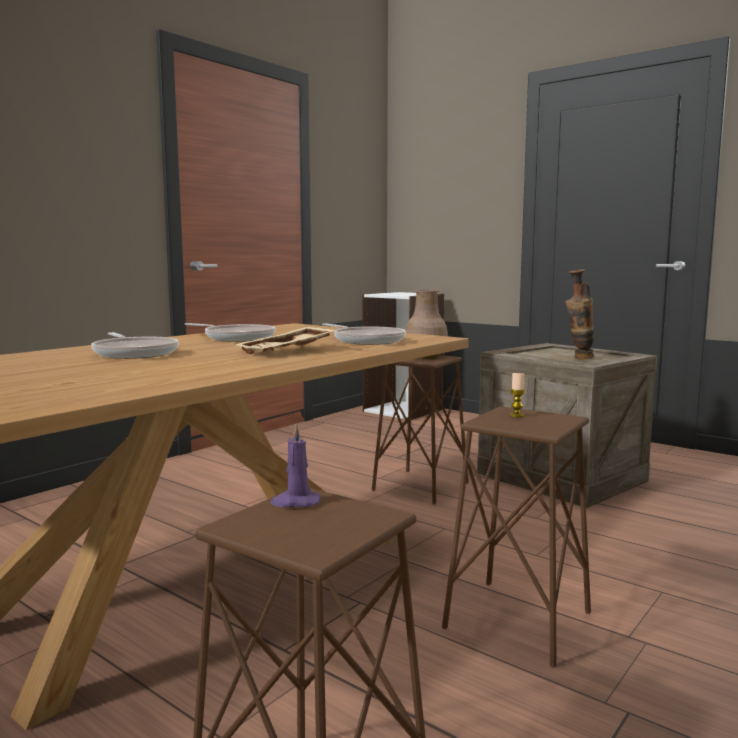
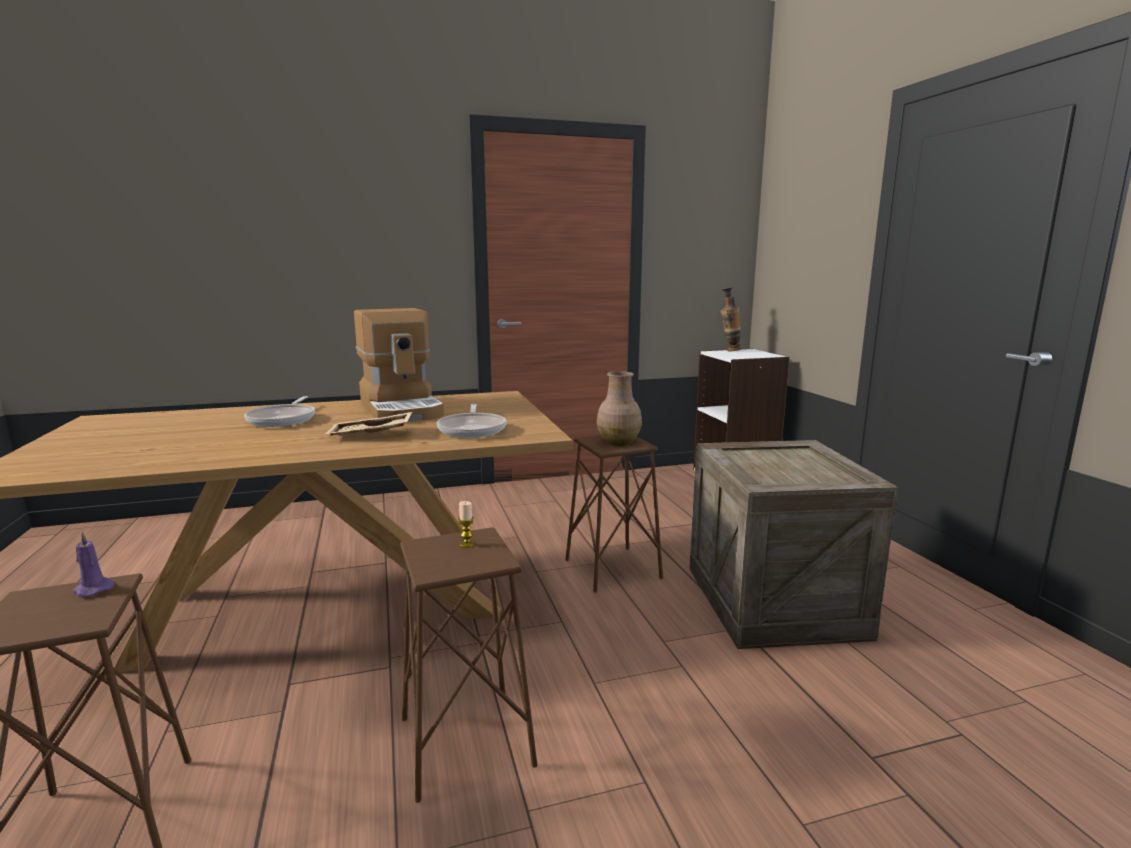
camera: 35 degrees right, 5 degrees up
(236, 338) = (402, 409): frying pan -> coffee machine
(578, 358) = (783, 473): vase -> vase (729, 351)

